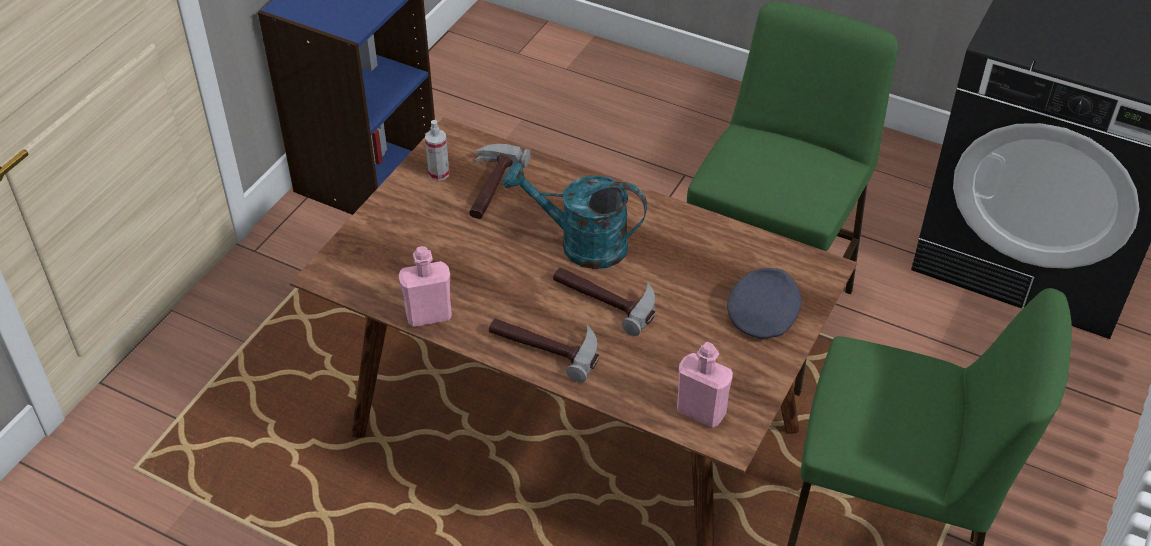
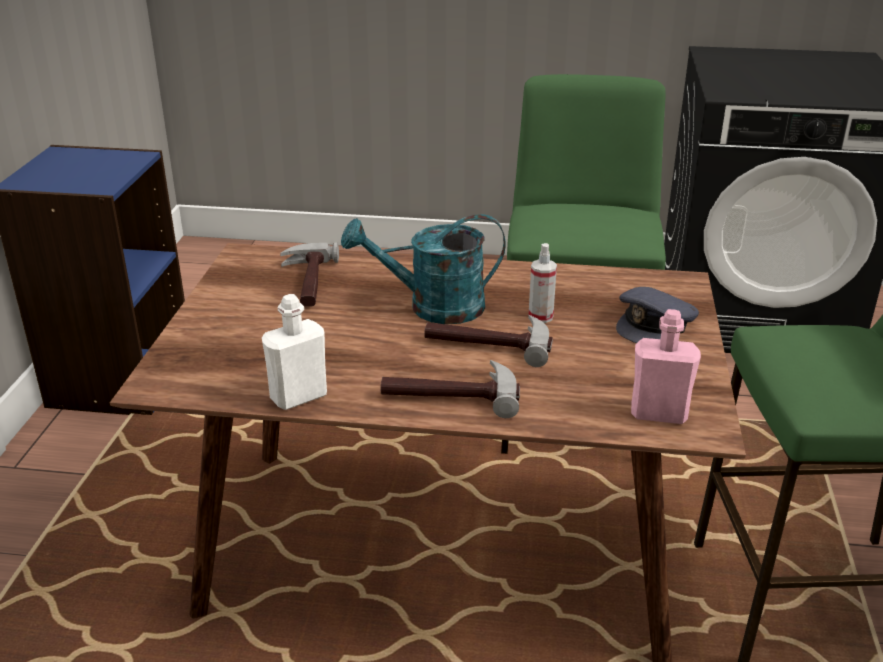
camera: 20 degrees left, 15 degrees down
(429, 315) = (298, 396): pink bottle -> white bottle
(439, 173) = (246, 282): spray bottle -> spray bottle (540, 316)
(763, 314) = (655, 324): grey cap -> grey cap turned 150 degrees counterclockwise

